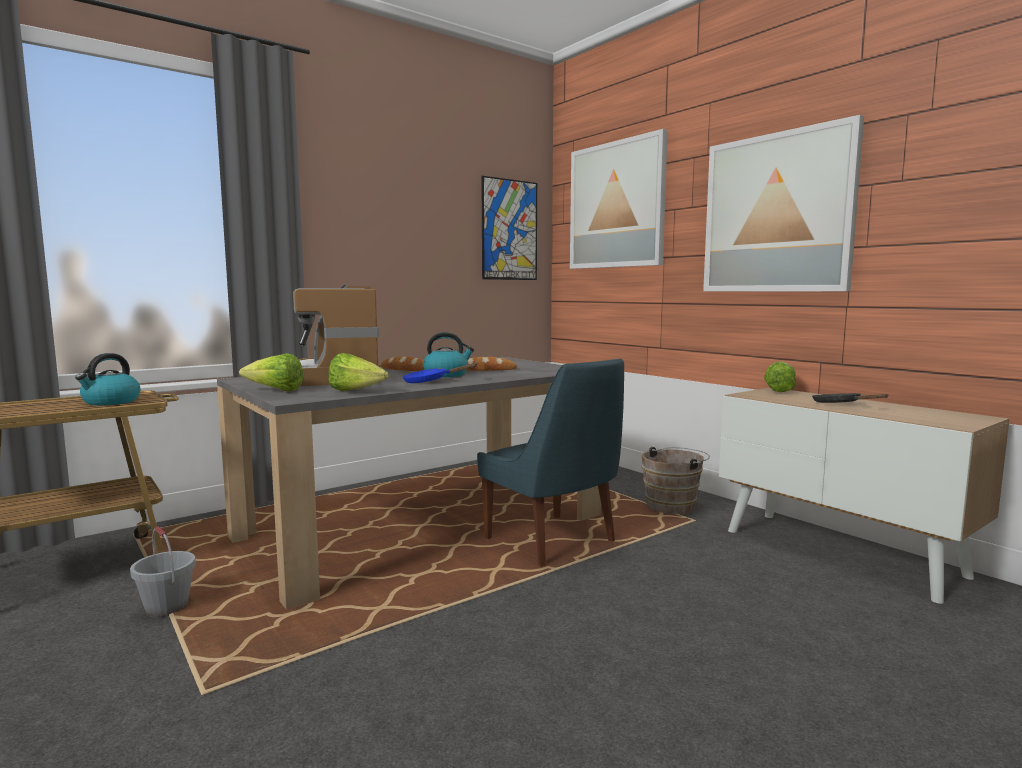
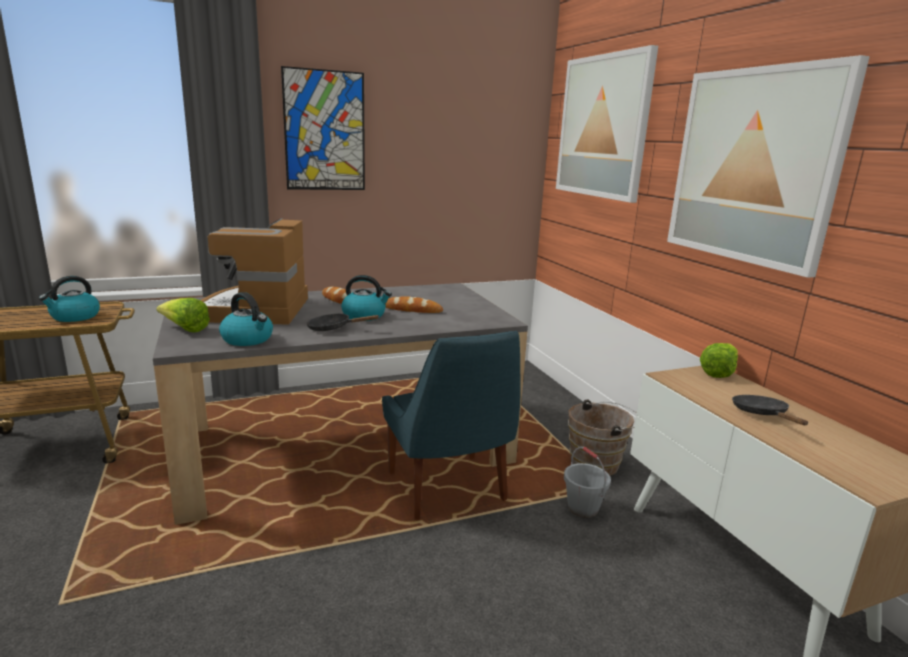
camera: 15 degrees right, 10 degrees up
(167, 607) = (95, 501): grey bucket -> grey bucket (583, 508)
(356, 391) = (248, 339): lettuce -> kettle
(430, 381) = (333, 328): blue frying pan -> black frying pan
(509, 230) = (495, 145): picture -> picture (325, 131)

